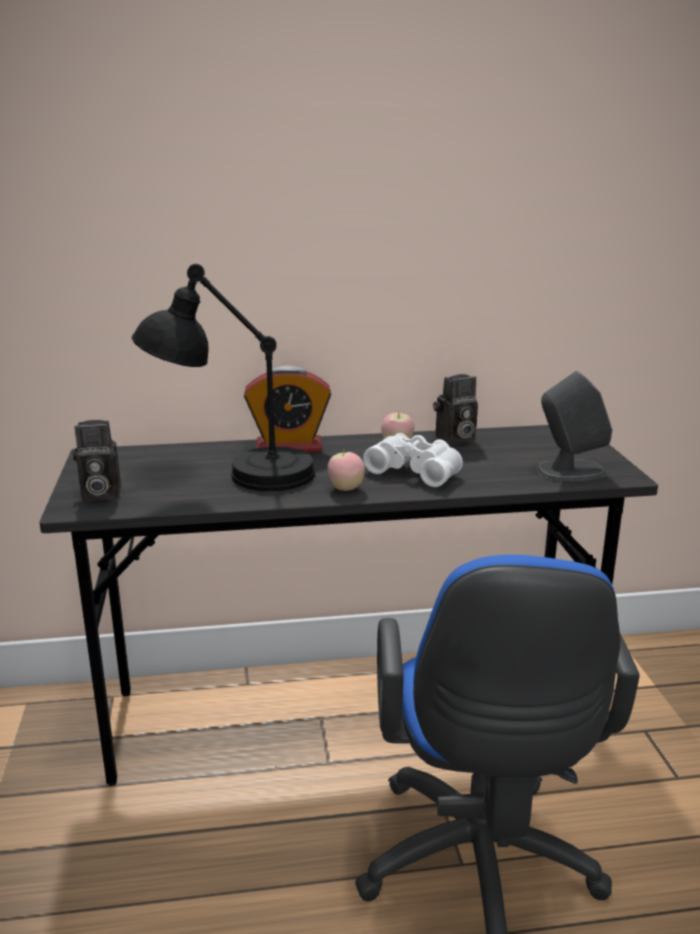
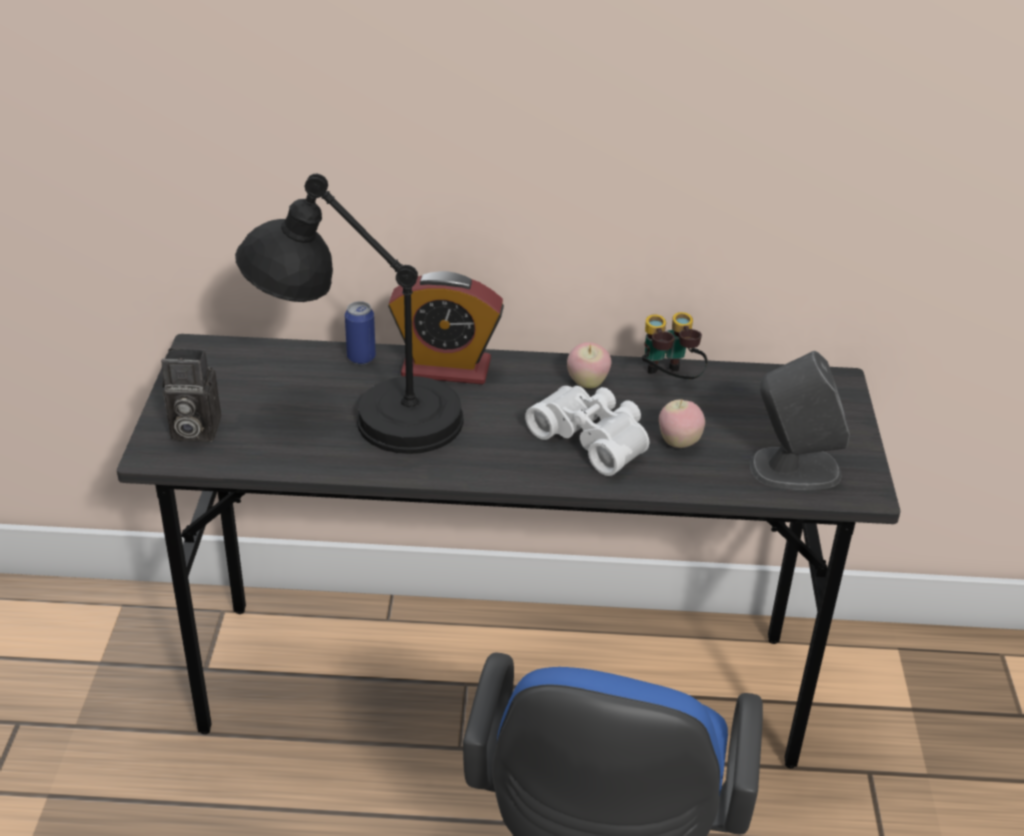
camera: 10 degrees right, 15 degrees up
(222, 447) = (361, 358): none -> can
(346, 489) = (491, 462): apple -> apple (678, 443)
(454, 439) = (668, 381): camera -> binoculars

